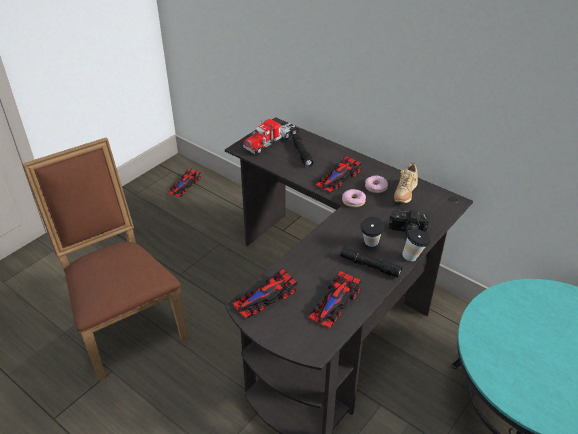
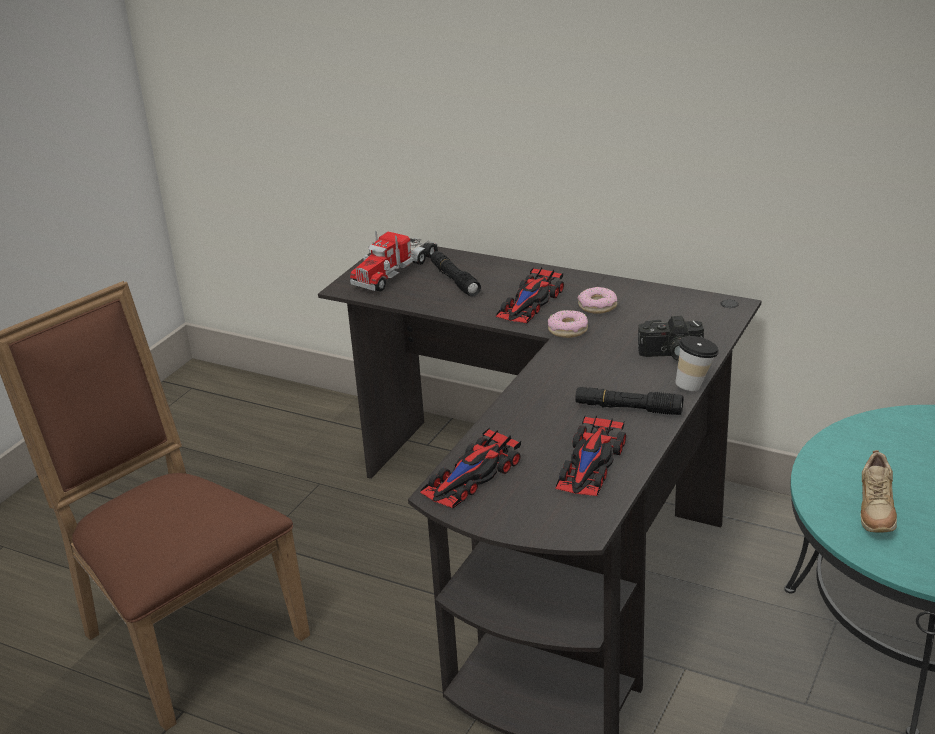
camera: 10 degrees left, 10 degrees down
(184, 185) = (222, 406): toy car -> none
(370, 245) = (618, 382): cup -> none
(404, 194) = (648, 308): beige shoe -> beige shoe (875, 515)

